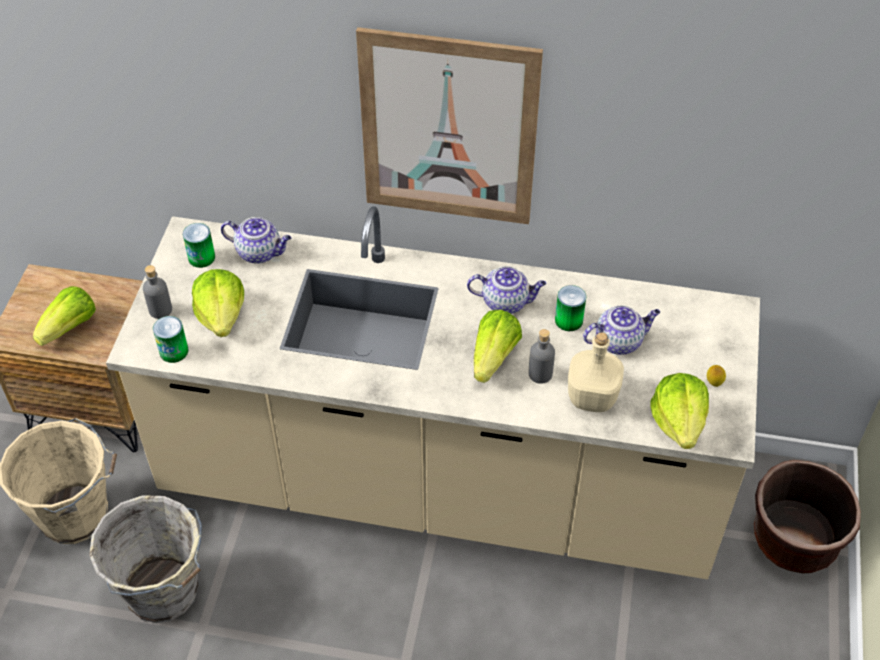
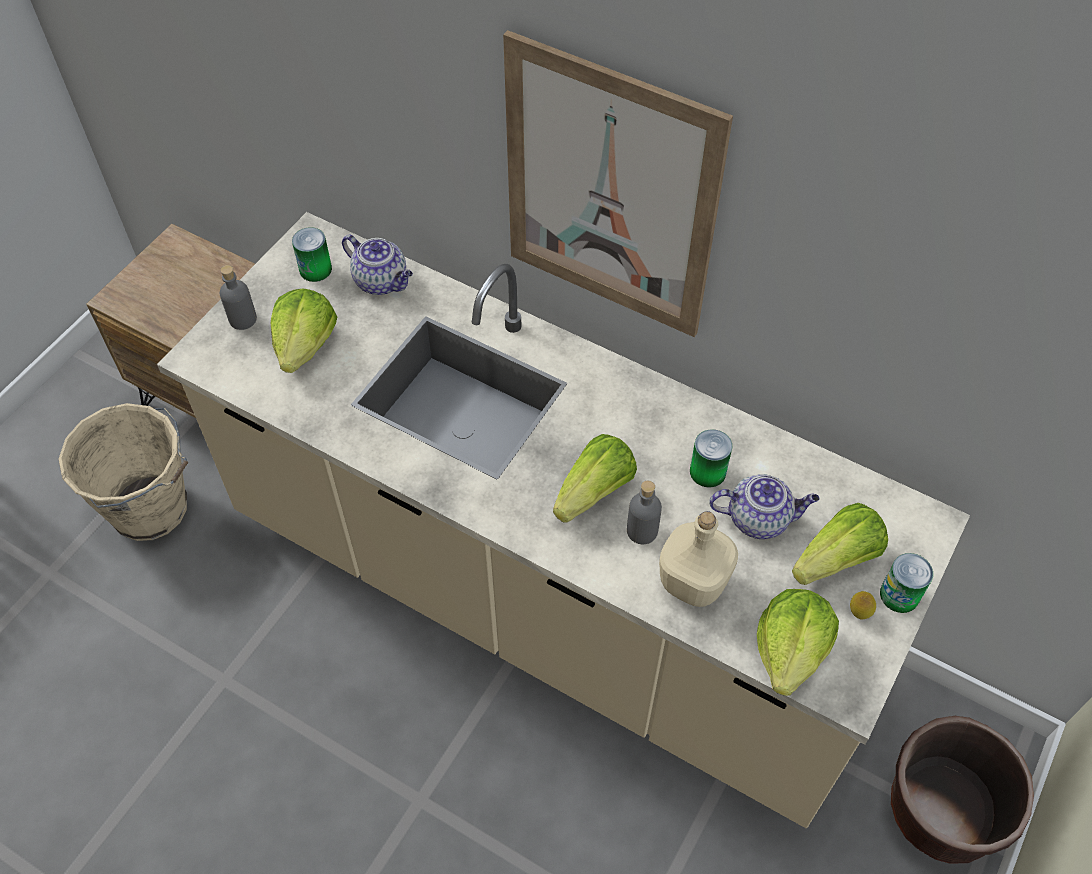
camera: 20 degrees right, 5 degrees up
(70, 327) = (181, 307): lettuce -> lettuce (836, 559)
(164, 593) = (203, 626): grey bucket -> none
(174, 351) = (234, 372): can -> can (899, 595)
(506, 302) = (640, 425): teapot -> none

